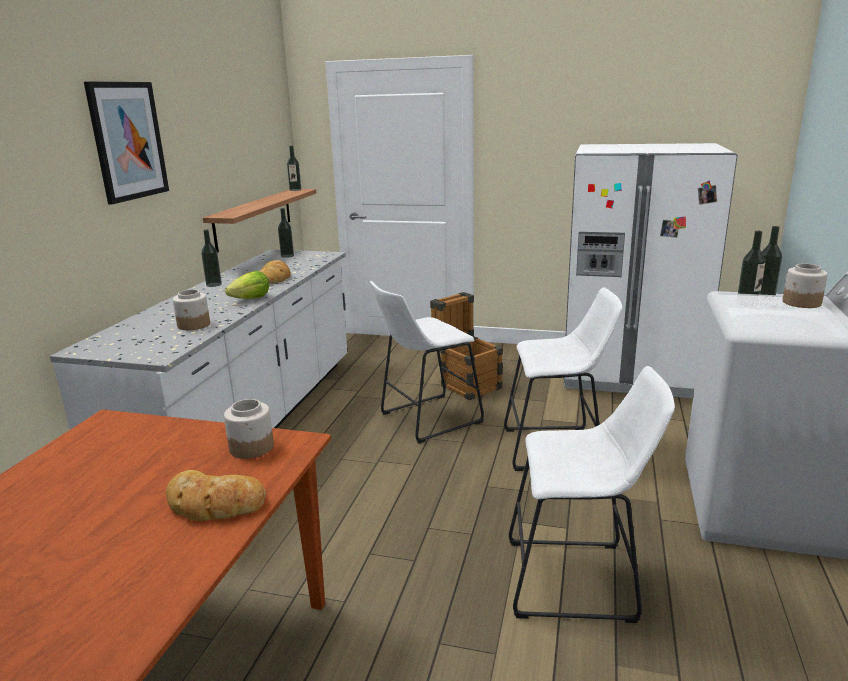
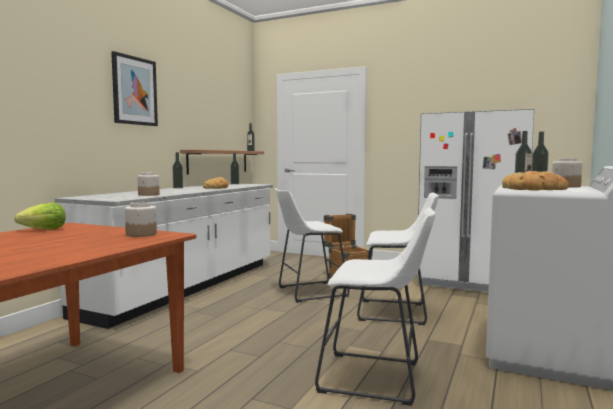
camera: 10 degrees right, 15 degrees down
(214, 503) = (95, 246): bread -> bread (534, 189)
(251, 299) = (194, 191): lettuce -> lettuce (44, 230)

